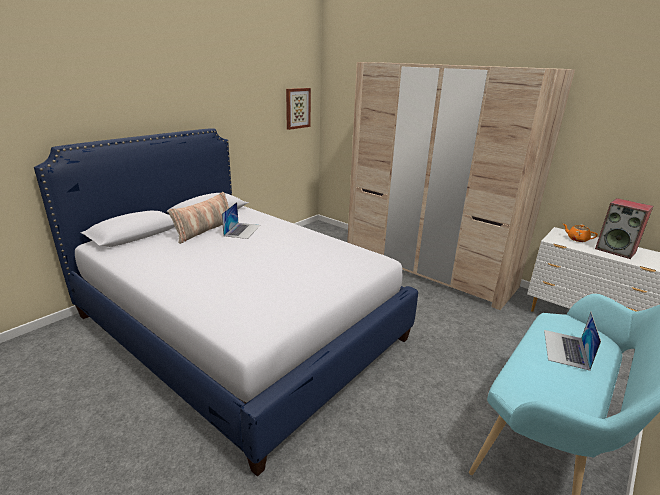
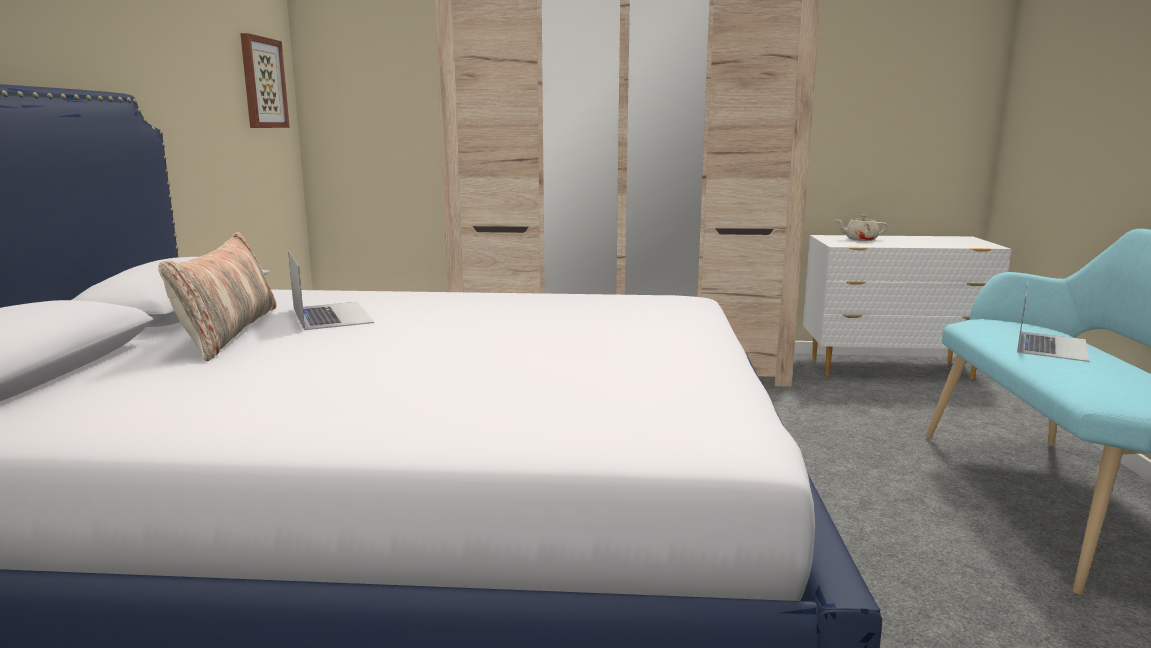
camera: 35 degrees left, 10 degrees down
(565, 349) = (1051, 346): laptop -> laptop turned 135 degrees counterclockwise
(577, 239) = (860, 239): orange teapot -> beige teapot
(616, 250) = (918, 241): speaker -> none

